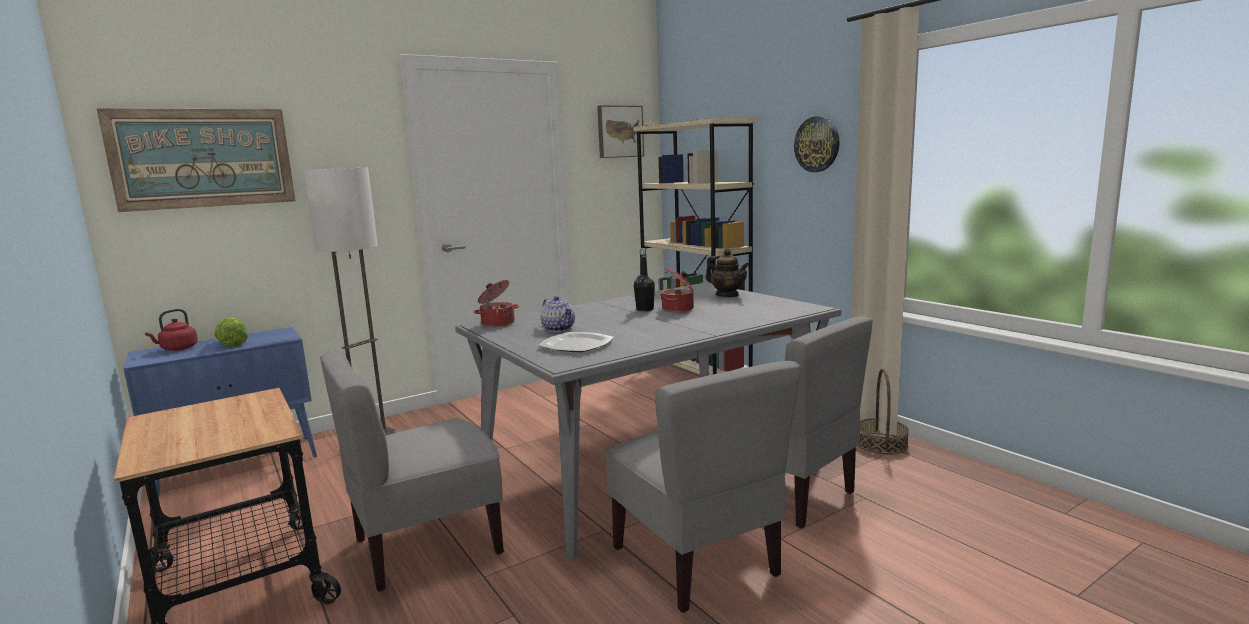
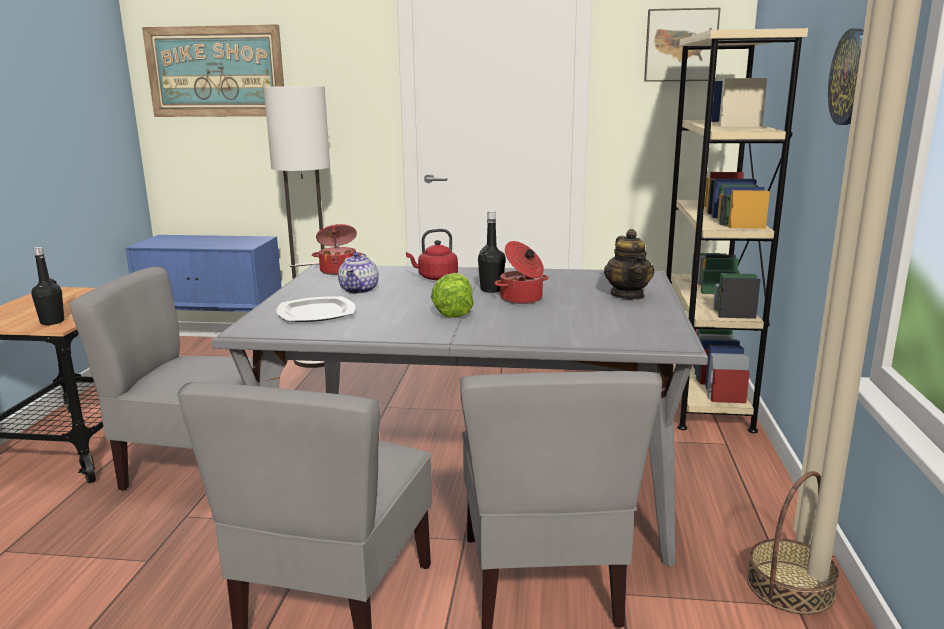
camera: 40 degrees right, 5 degrees up
(177, 349) = (180, 239): red kettle -> red kettle (435, 278)
(231, 344) = (211, 243): lettuce -> lettuce (453, 311)
(256, 432) = (52, 322): none -> black bottle

